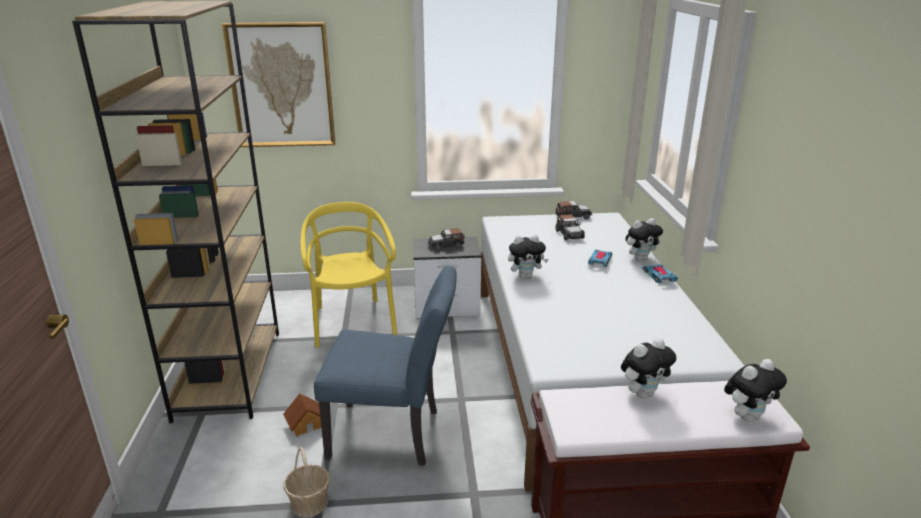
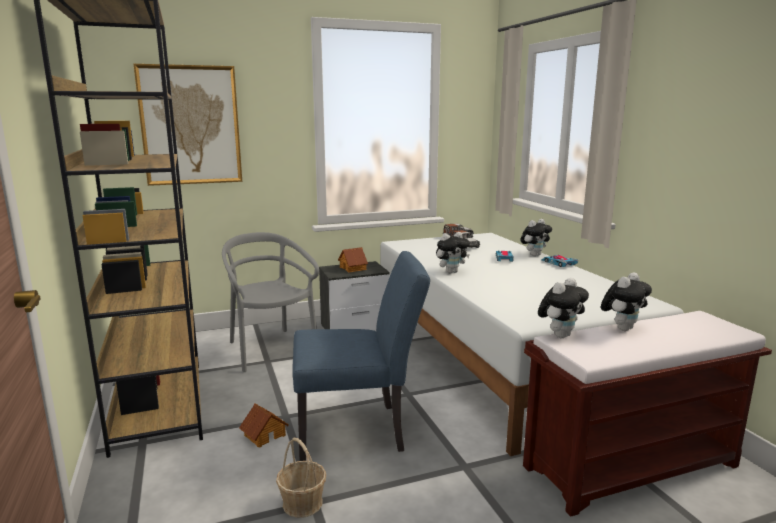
camera: 15 degrees left, 10 degrees down
(352, 323) = (270, 349): yellow chair -> grey chair
(446, 245) = (353, 268): toy car -> toy house
(747, 416) = (716, 332): plush toy -> plush toy (560, 335)

